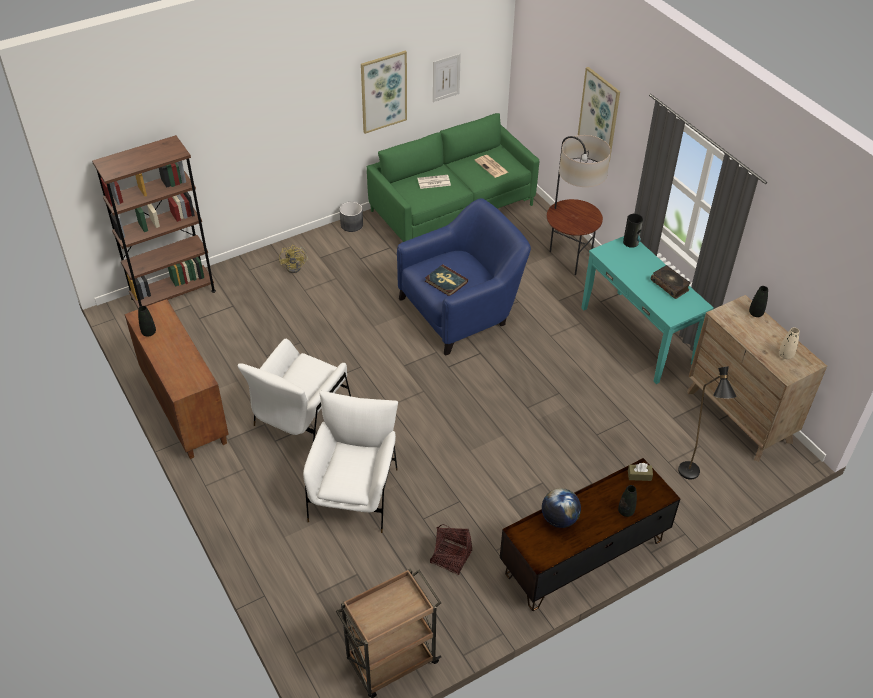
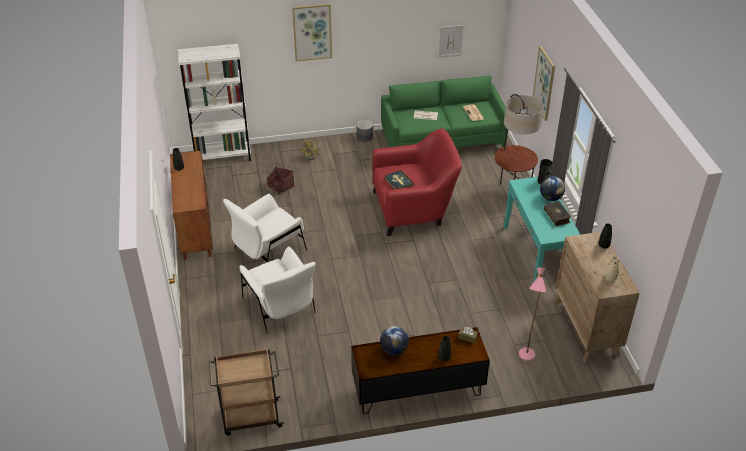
camera: 20 degrees right, 5 degrees down
(173, 294) = (222, 157): brown bookcase -> white bookcase
(354, 492) = (279, 307): white armchair -> white armchair turned 120 degrees clockwise
(383, 91) = (399, 42): picture -> picture (312, 32)
(451, 556) = (324, 364): basket -> basket (281, 187)
(461, 310) = (414, 209): blue armchair -> red armchair
(650, 262) = (550, 198): none -> globe
(691, 477) = (526, 359): black floor lamp -> pink floor lamp

